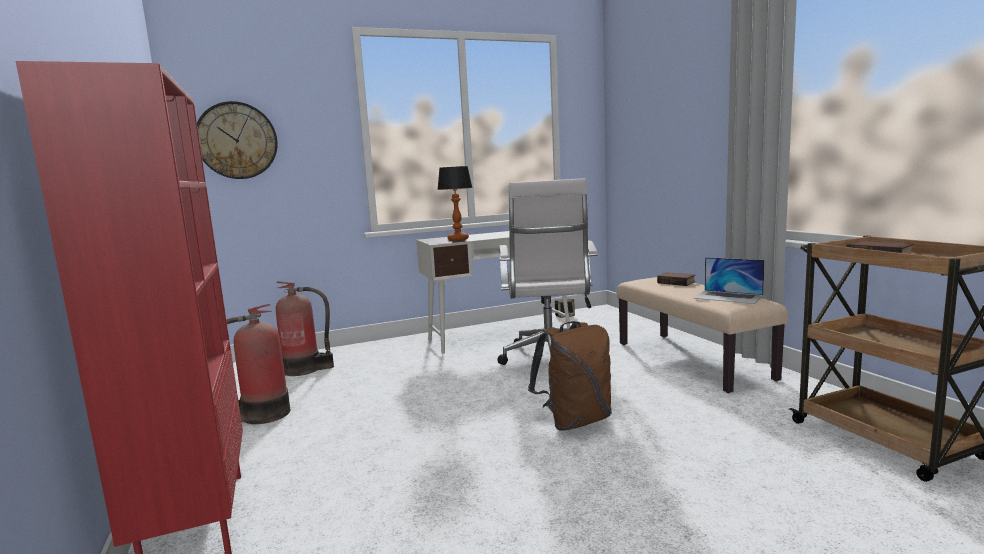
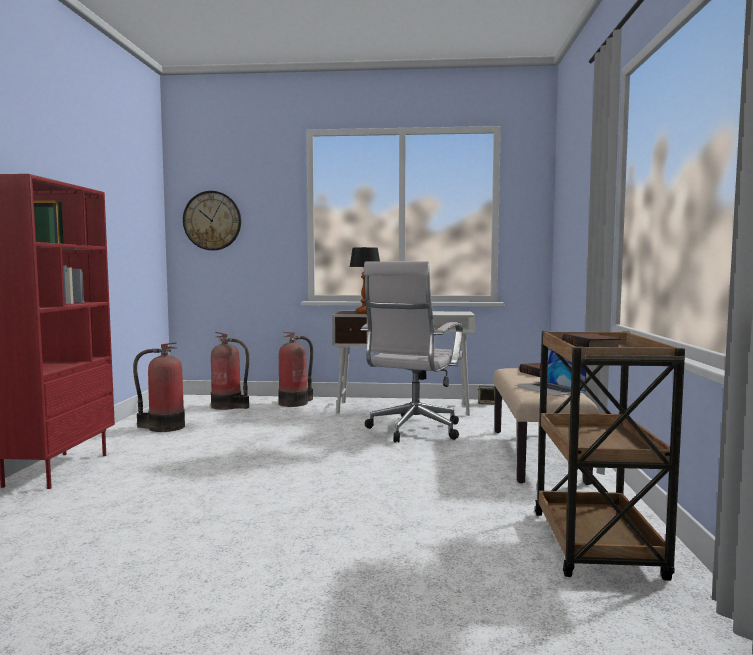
camera: 25 degrees right, 5 degrees down
(378, 350) = (295, 403): none -> fire extinguisher
(575, 421) = (354, 473): brown backpack -> none

